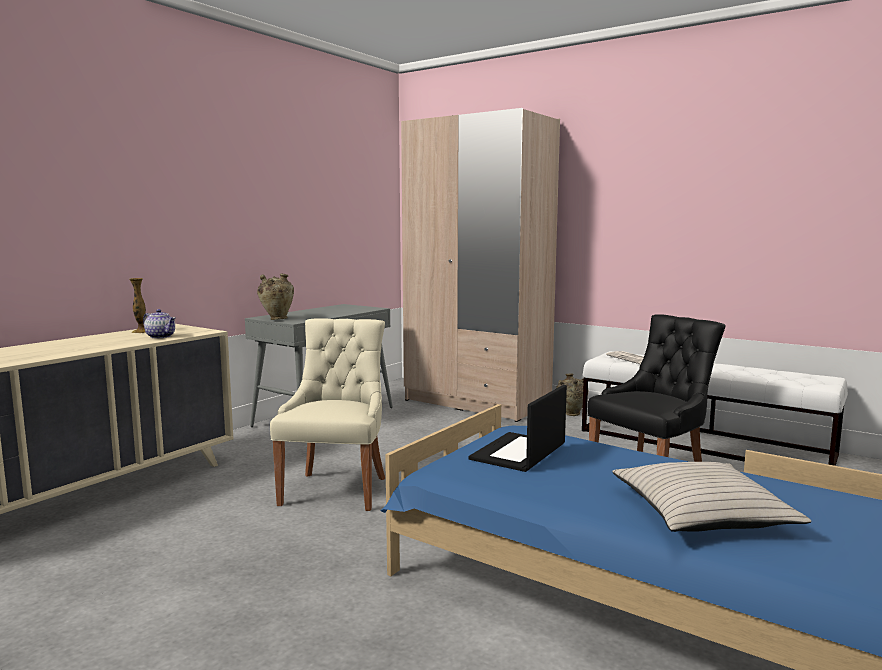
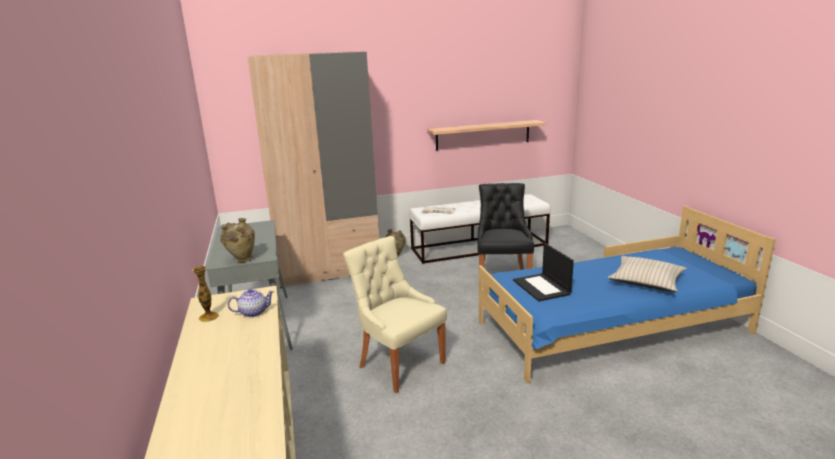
camera: 50 degrees left, 10 degrees up
(753, 253) = (483, 135): none -> shelf

